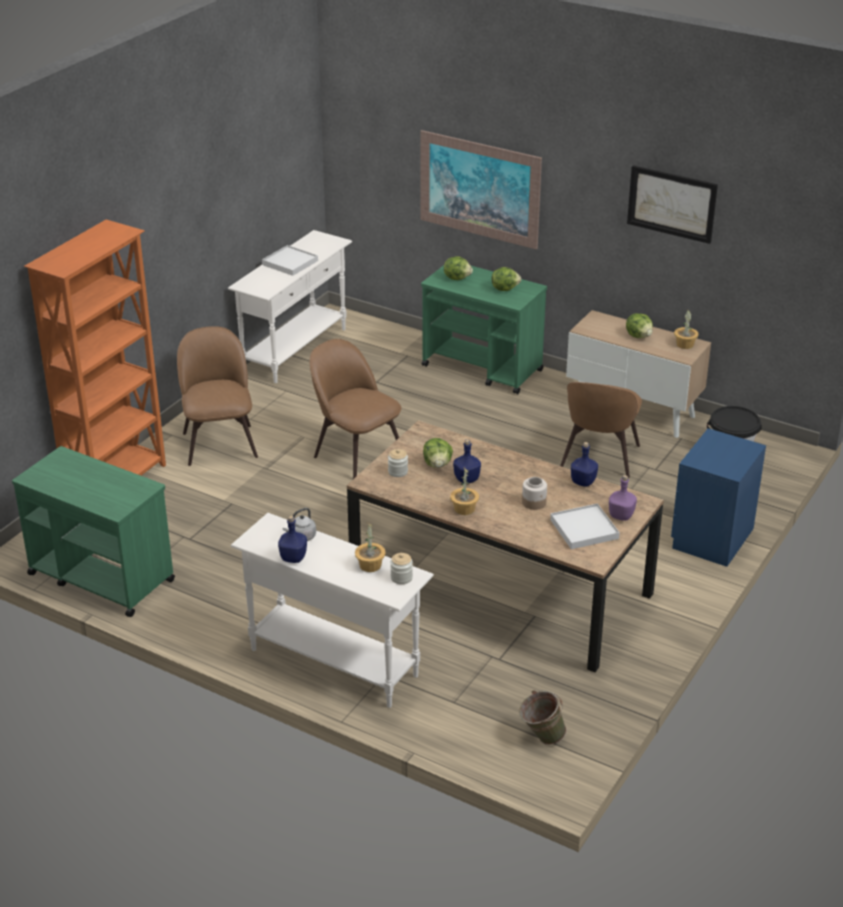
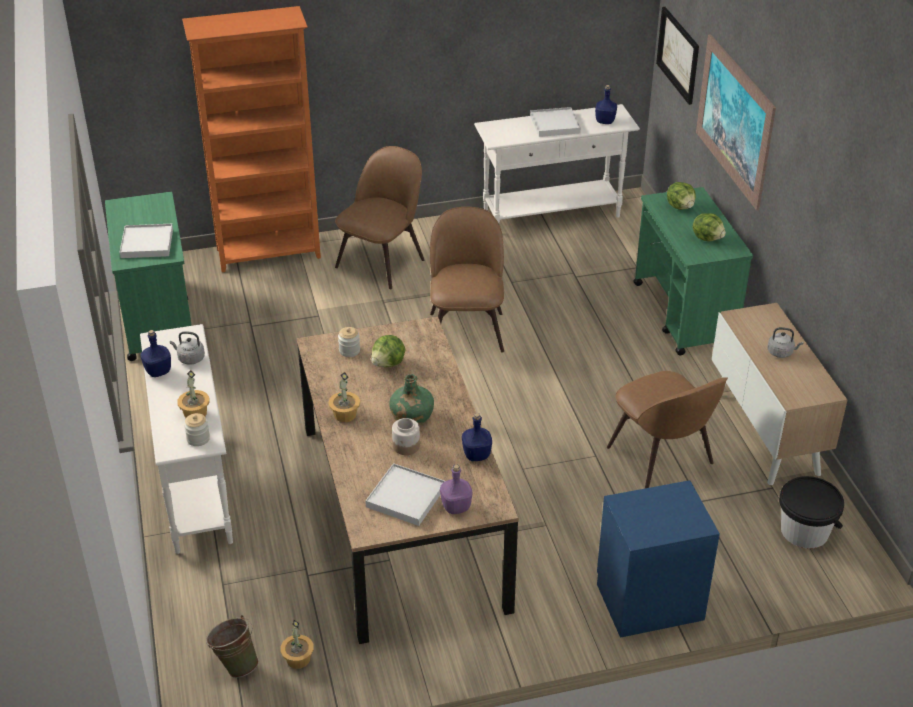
camera: 45 degrees right, 5 degrees up
(111, 489) = (147, 243): none -> white tray
(466, 479) = (389, 390): blue bottle -> blue bottle (605, 121)
(507, 485) = (411, 416): none -> green bottle
(599, 458) = (662, 458): brown chair -> brown chair turned 90 degrees counterclockwise
(639, 336) = (781, 352): lettuce -> grey kettle
(672, 203) = (851, 216): picture -> picture (678, 54)
(684, 344) = (814, 386): potted plant -> potted plant (297, 659)

